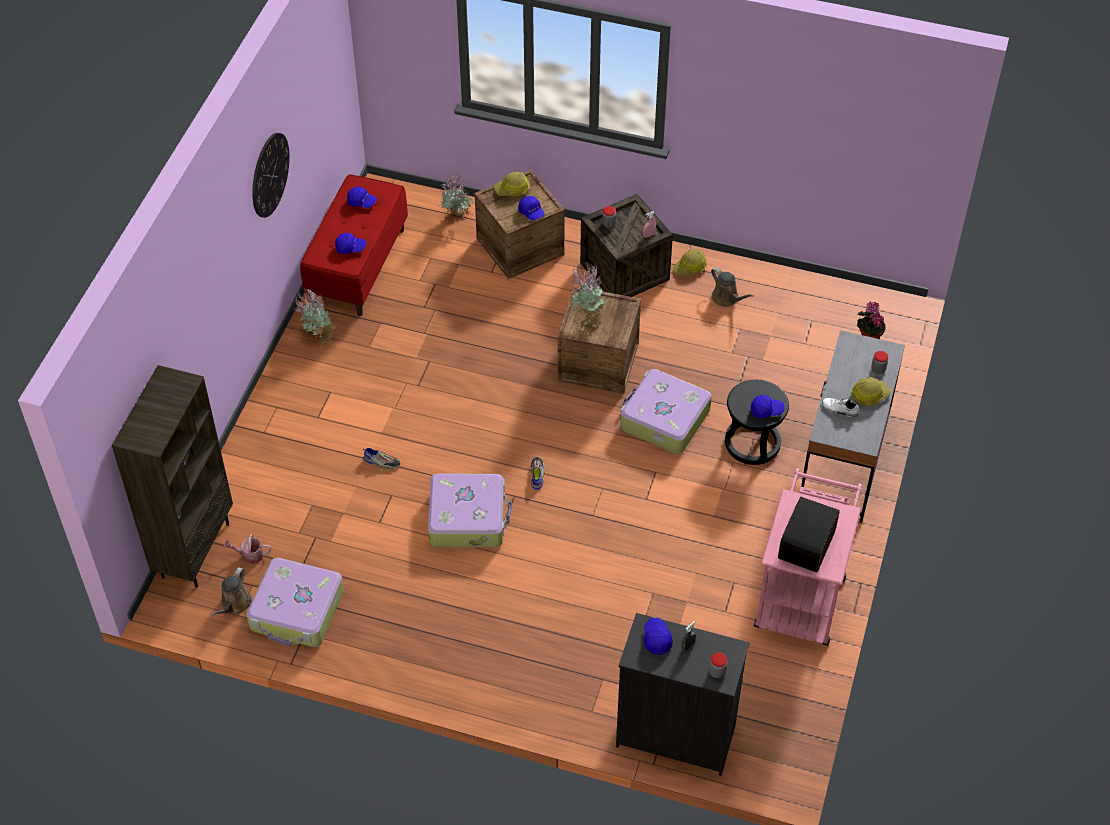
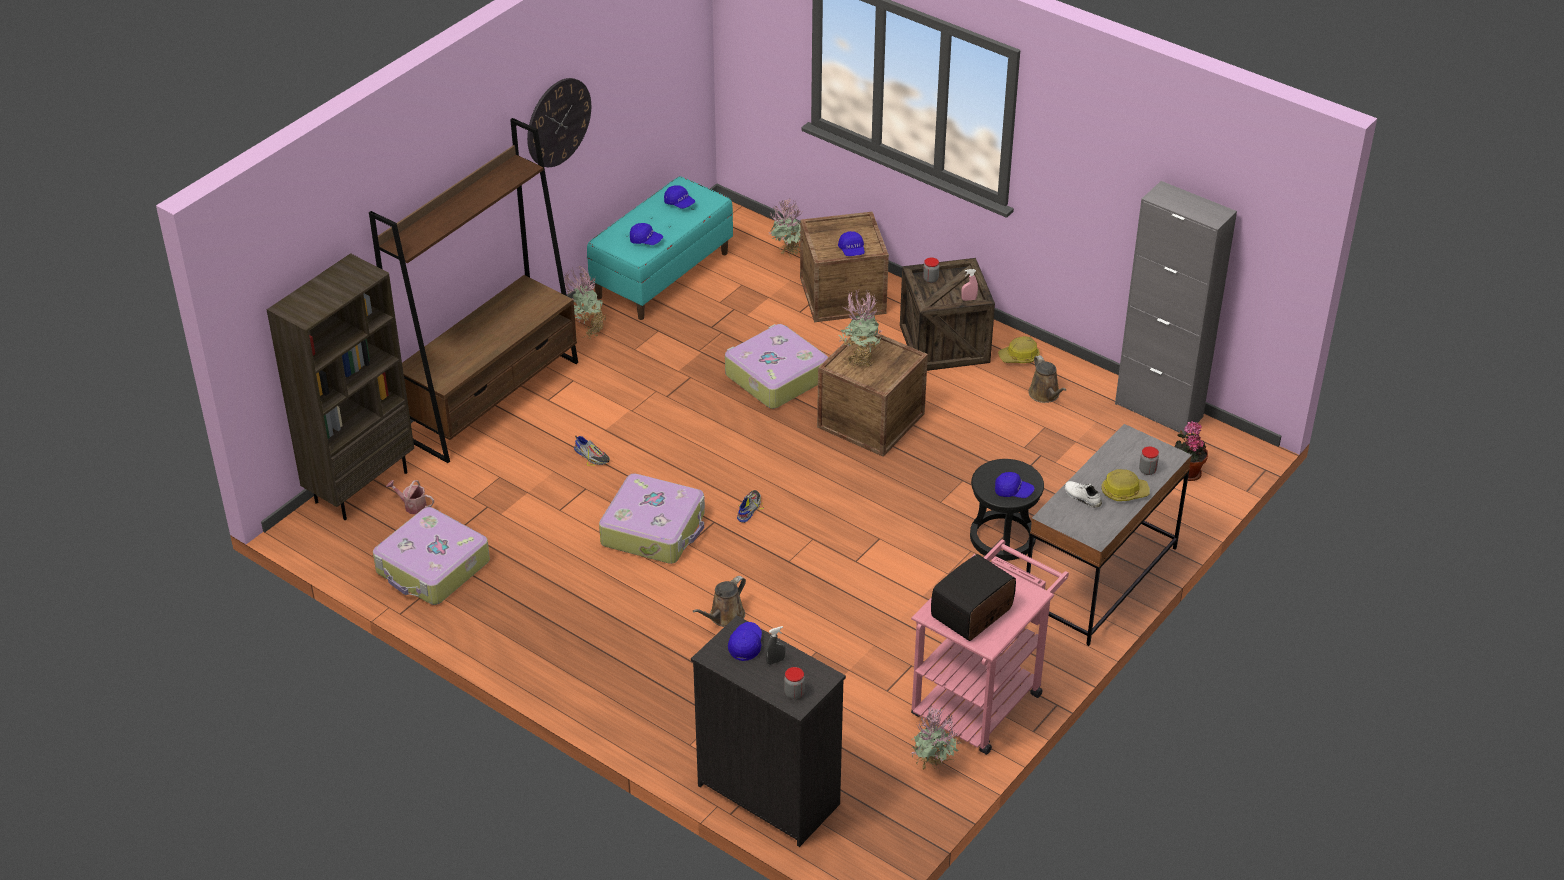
camera: 20 degrees right, 10 degrees down
(234, 604) = (373, 545): brown watering can -> brown watering can (724, 617)
(269, 430) = (492, 399): none -> brown bookcase
(357, 266) = (662, 275): red bench -> turquoise bench
(512, 190) = (843, 226): hard hat -> none
(663, 419) = (914, 491): suitcase -> suitcase (775, 377)
(792, 671) = (933, 768): none -> potted plant
(821, 288) = (1158, 410): none -> grey cabinet

